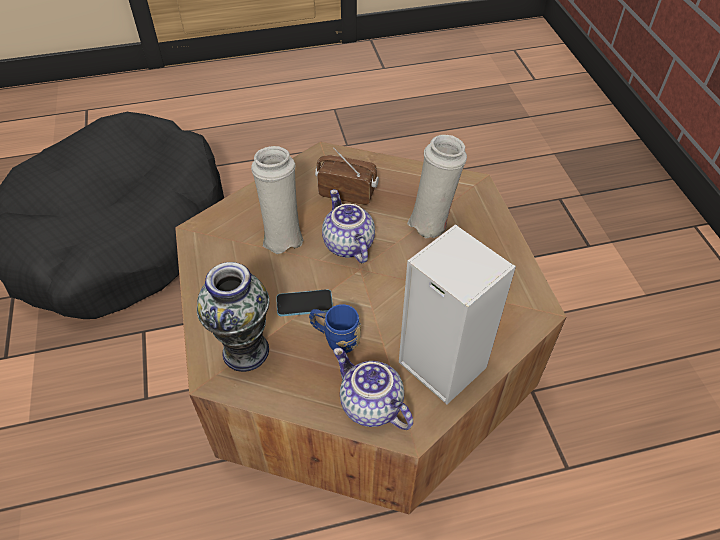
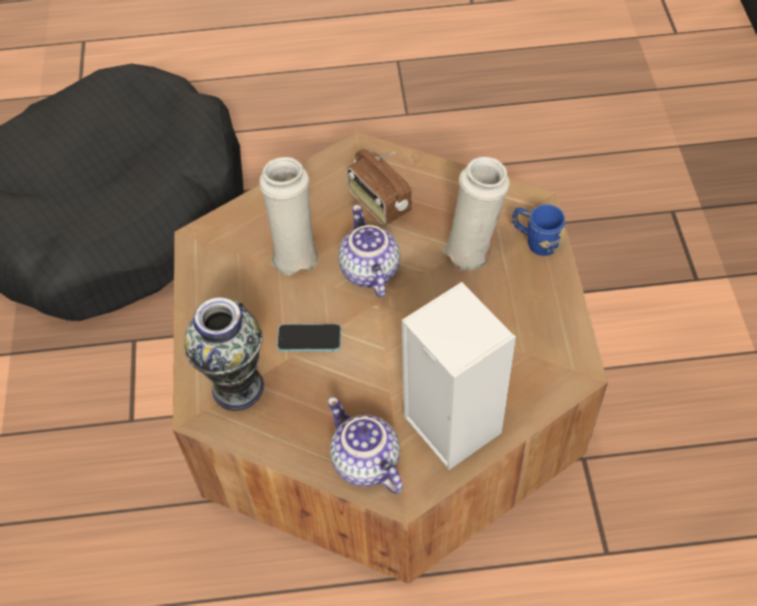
camera: 10 degrees right, 5 degrees up
(335, 339) = (338, 383): blue mug -> blue mug (535, 241)
(347, 192) = (379, 203): radio -> radio turned 150 degrees counterclockwise

